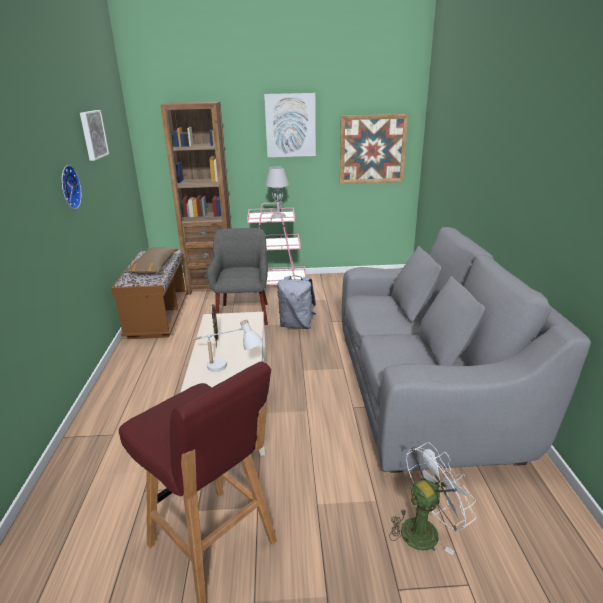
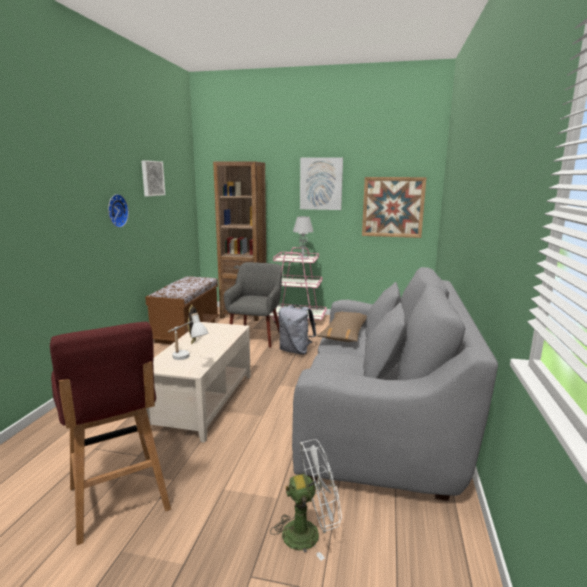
camera: 15 degrees right, 10 degrees down
(154, 267) = (186, 286): brown pillow -> brown pillow (344, 333)

